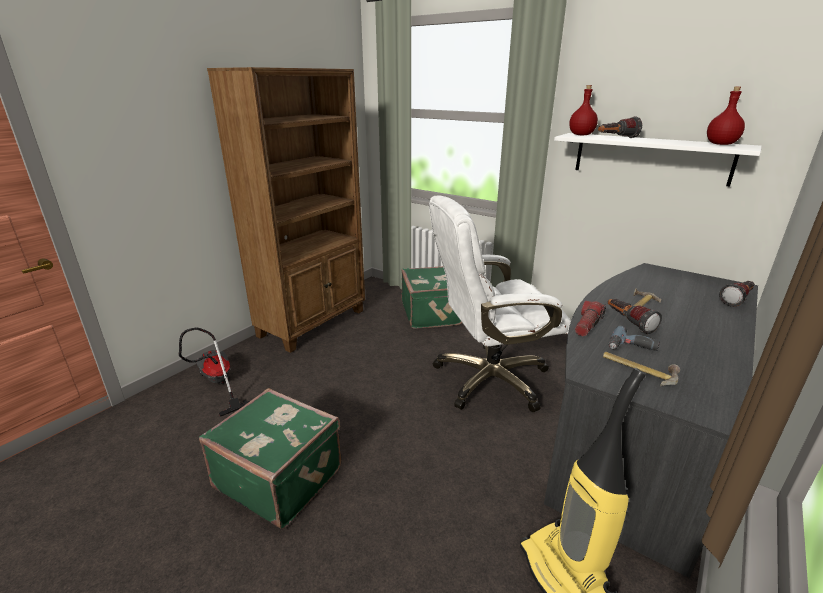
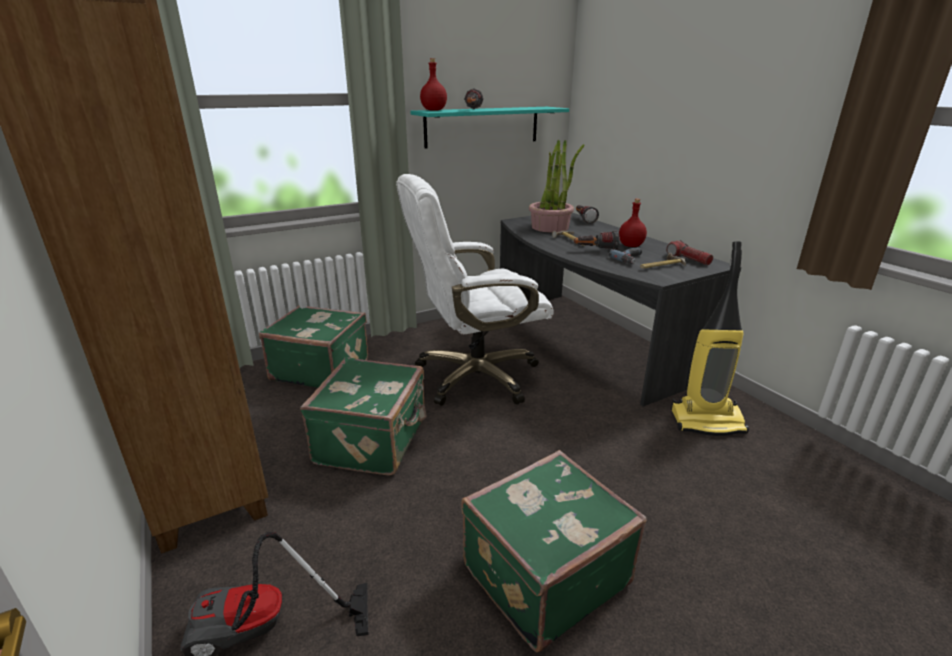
camera: 65 degrees left, 0 degrees up
(372, 361) = (373, 441): none -> green suitcase
(491, 378) = (477, 375): white office chair -> white office chair turned 60 degrees clockwise
(587, 325) = (590, 261): flashlight -> flashlight (688, 259)
(650, 158) = (482, 126): white shelf -> turquoise shelf
(667, 288) = (550, 227): none -> potted plant
(721, 144) = (534, 107): red bottle -> red bottle (631, 245)

